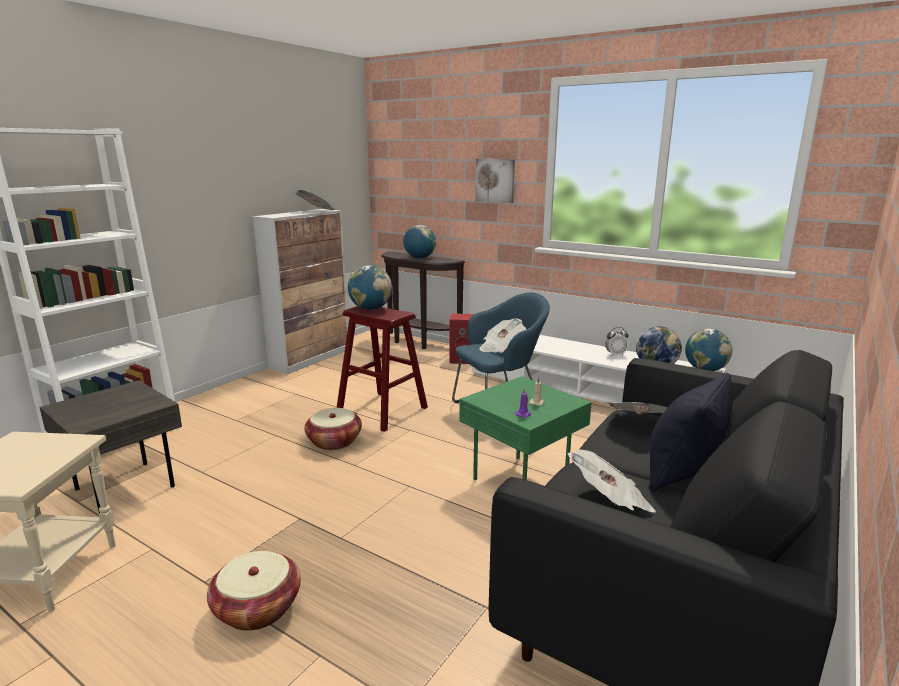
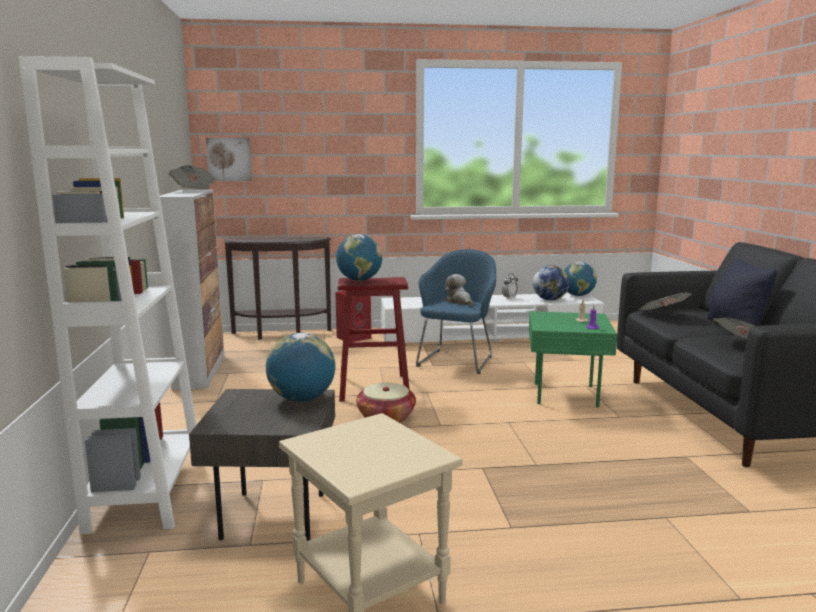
camera: 40 degrees left, 5 degrees down
(257, 608) = (580, 519): basket -> none
(419, 258) = (282, 239): globe -> globe (302, 399)
(495, 180) = (362, 153): picture -> picture (229, 159)
(501, 348) = (459, 301): newspaper -> plush toy

